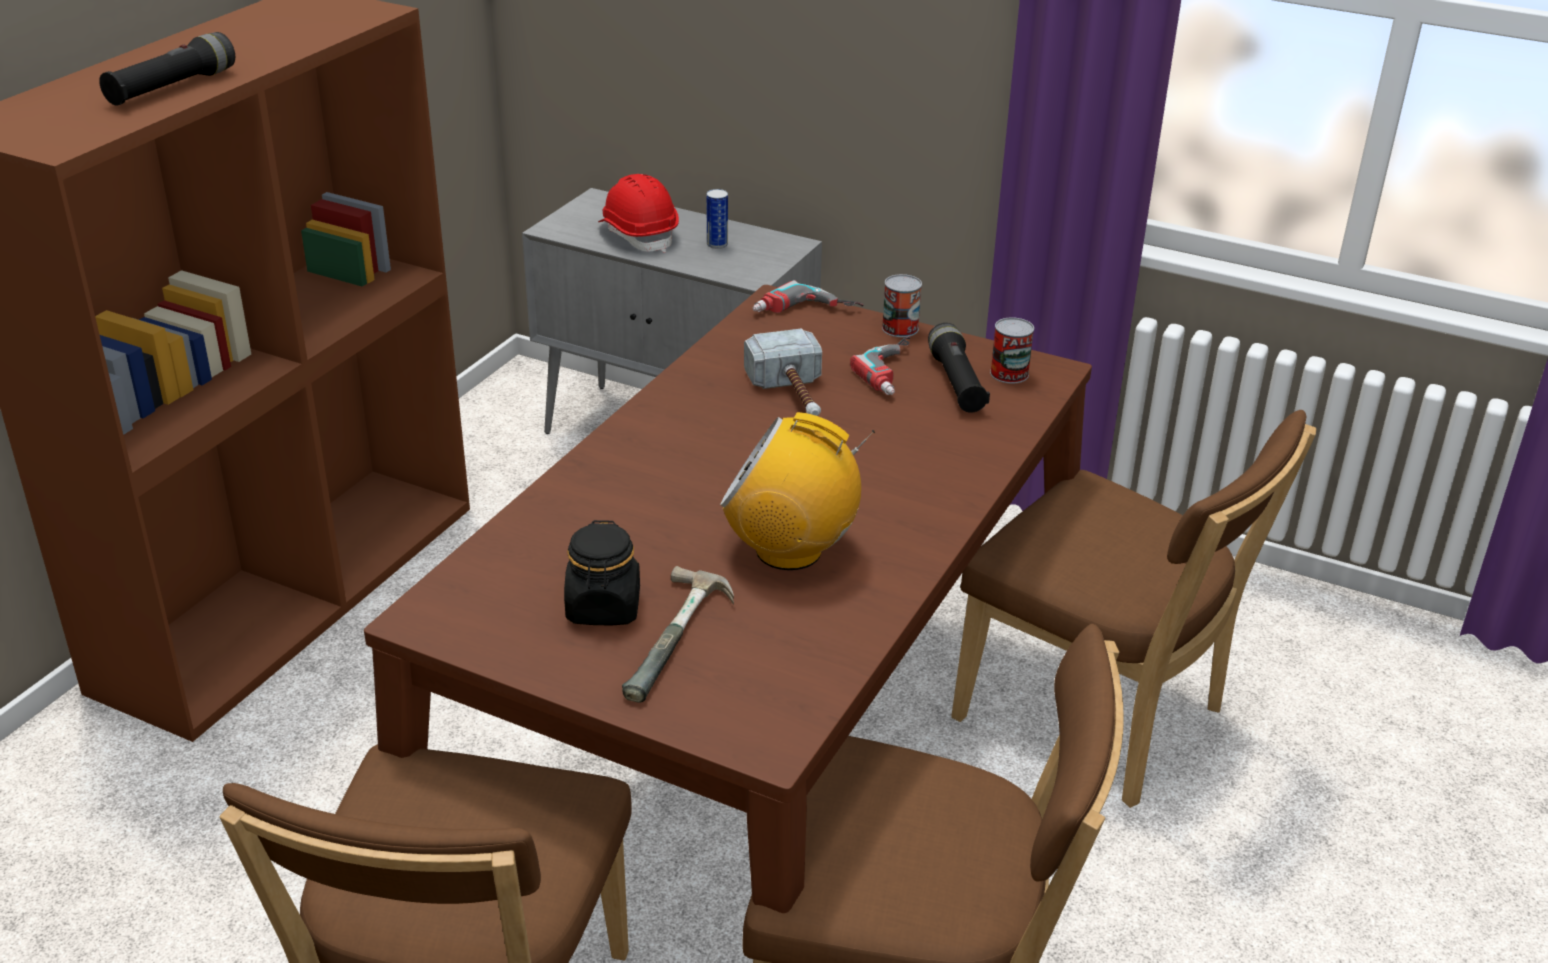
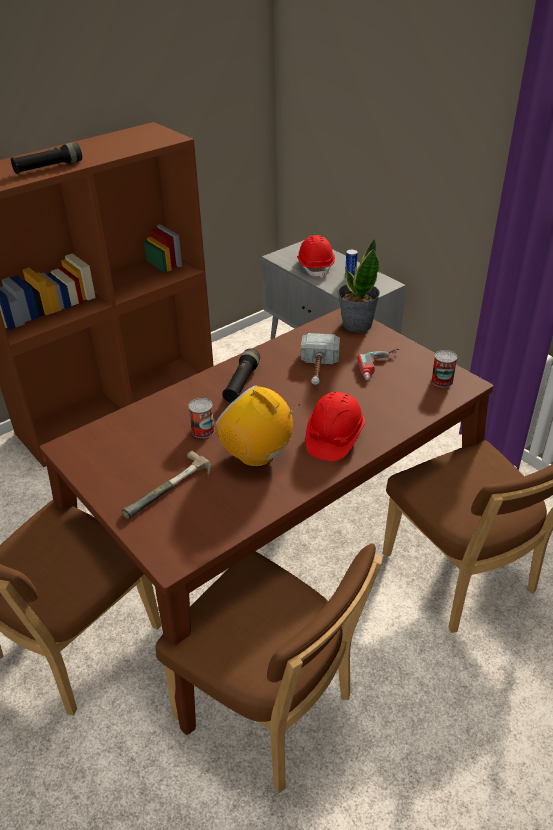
camera: 25 degrees right, 5 degrees up
(603, 608) = (148, 463): black jar -> none
(806, 313) = (356, 325): power drill -> potted plant
(899, 495) = (333, 438): none -> red hard hat
(900, 328) = (400, 343): can -> can (203, 430)
(956, 382) = (409, 380): black flashlight -> black flashlight (241, 383)

